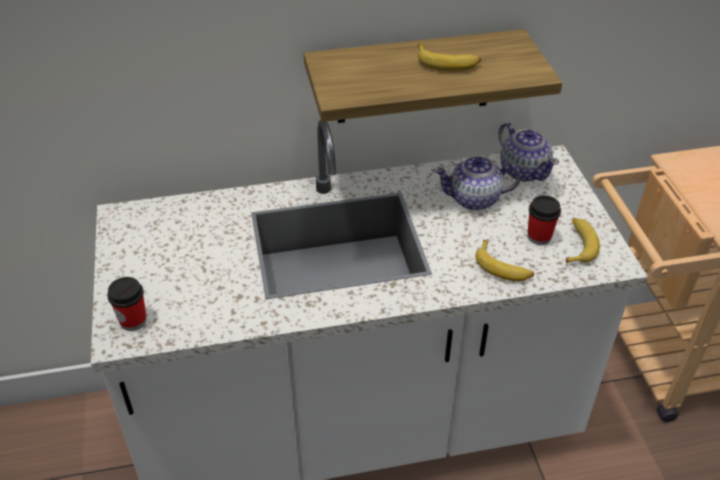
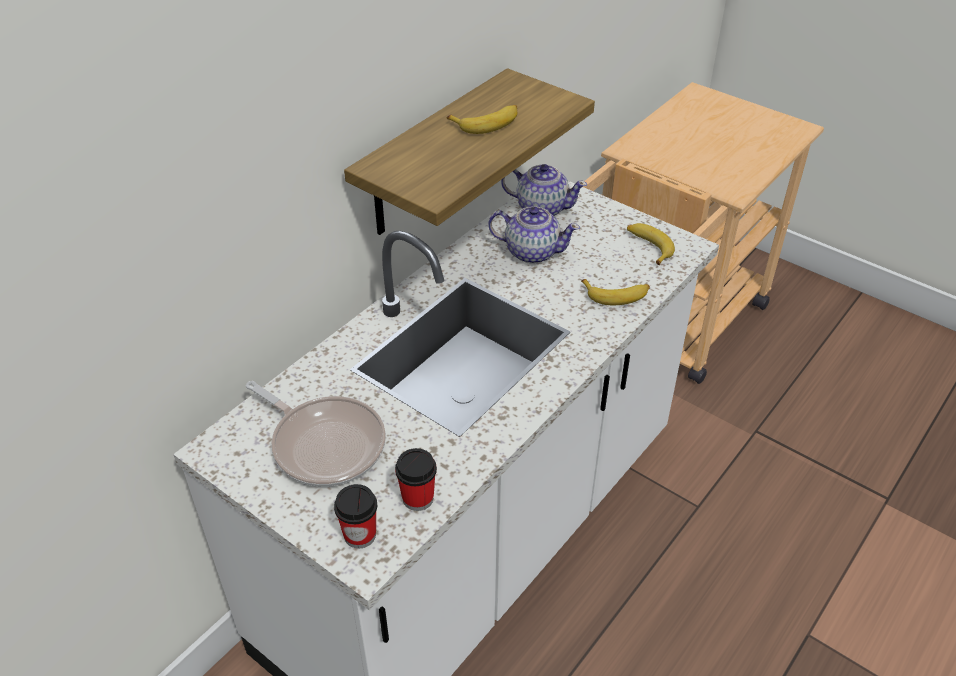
camera: 40 degrees left, 0 degrees up
(180, 250) = (324, 443): none -> frying pan
(475, 199) = (531, 251): teapot -> teapot turned 120 degrees counterclockwise
(539, 237) = (614, 256): cup -> cup (418, 498)

